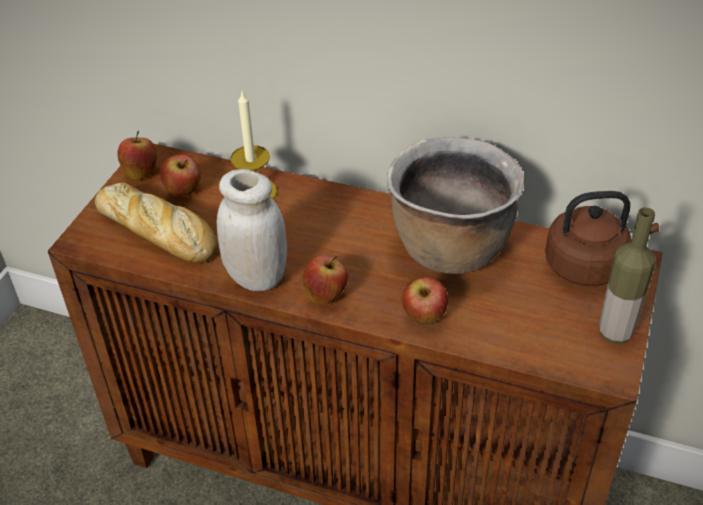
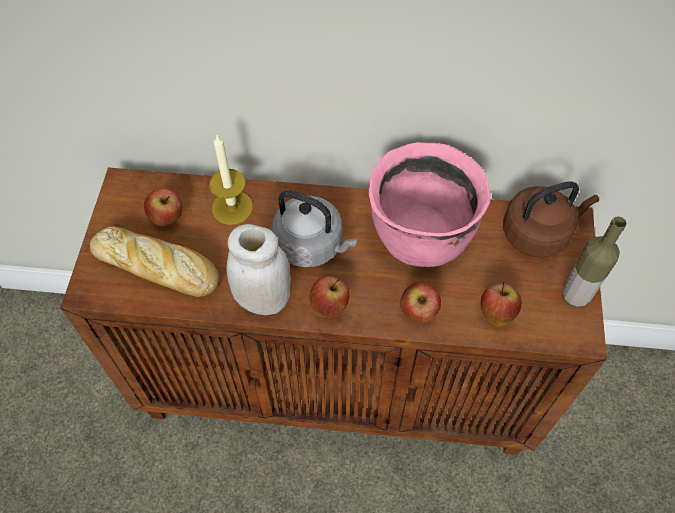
camera: 15 degrees left, 15 degrees up
(141, 172) = (120, 204): apple -> apple (496, 313)
(326, 238) = (312, 246): none -> grey kettle
(449, 247) = (420, 236): brown cooking pot -> pink cooking pot

